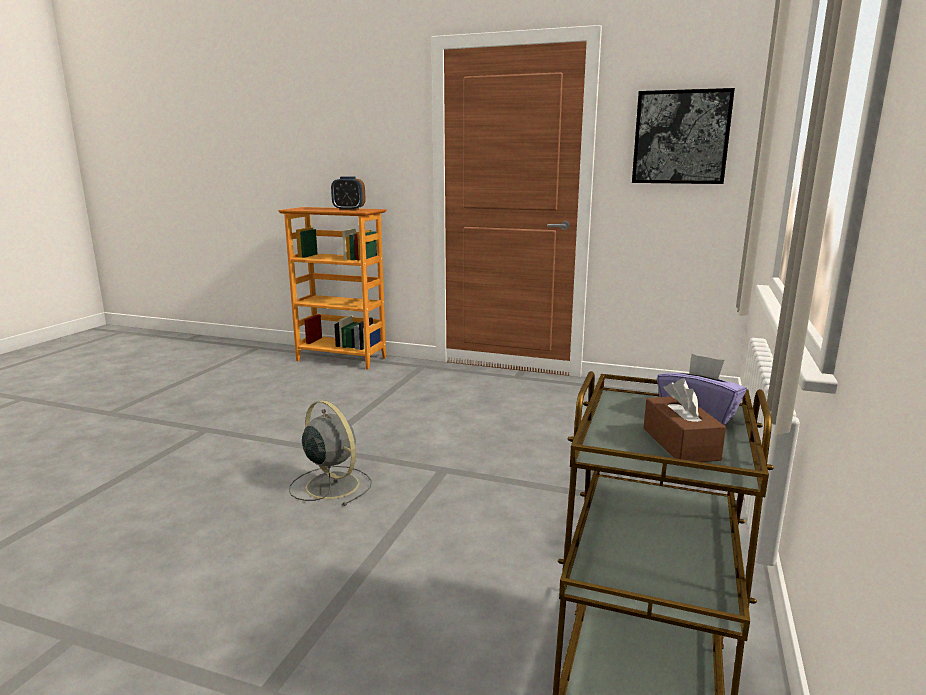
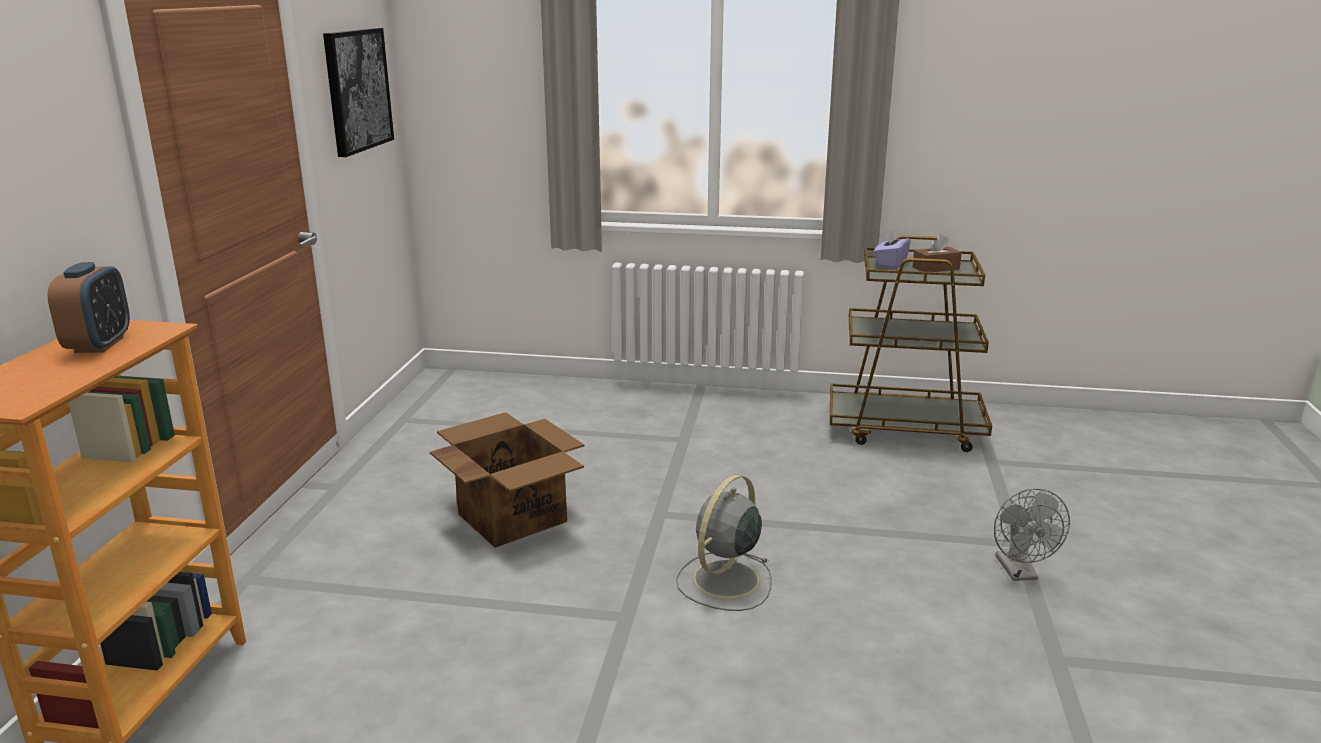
camera: 100 degrees left, 5 degrees up
(209, 669) = (1020, 573): none -> grey fan
(460, 420) = (512, 517): none -> cardboard box

